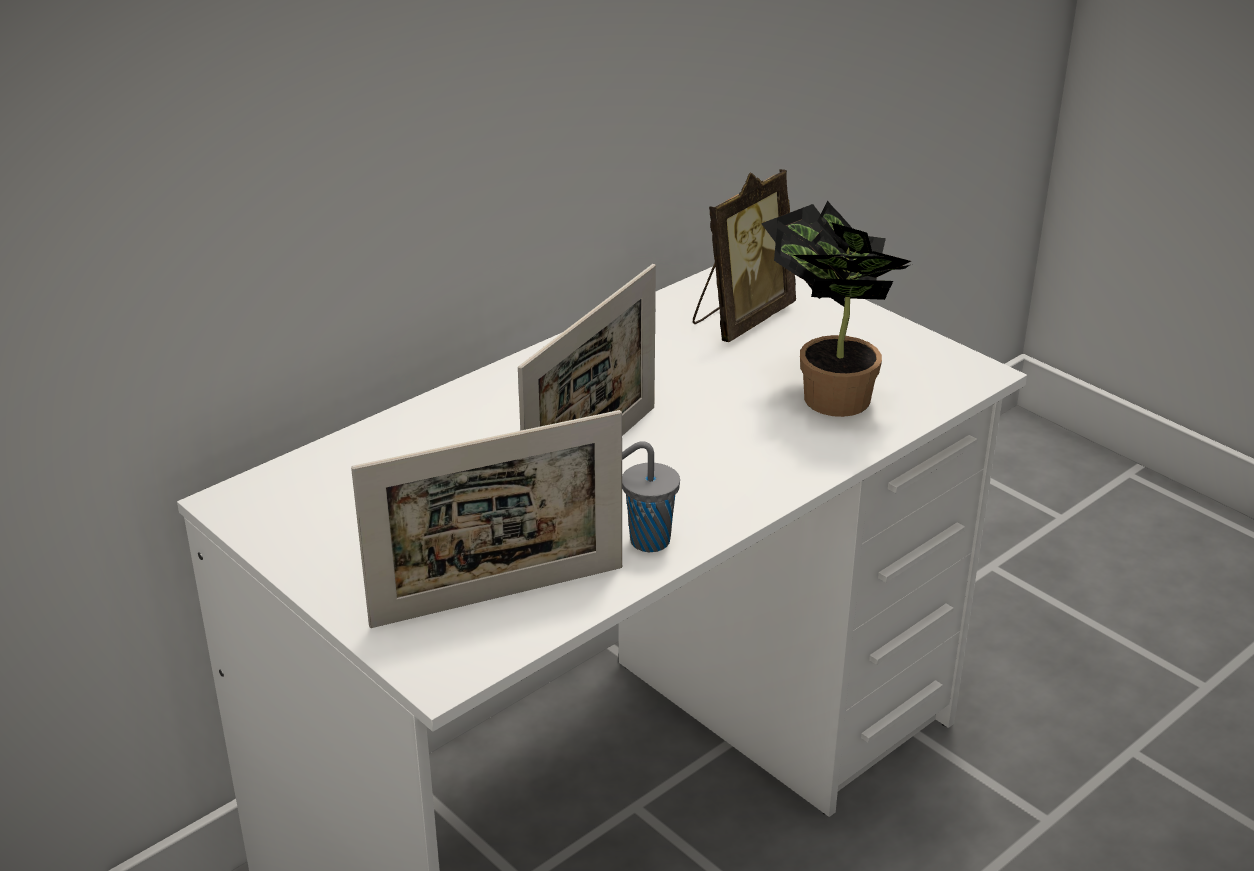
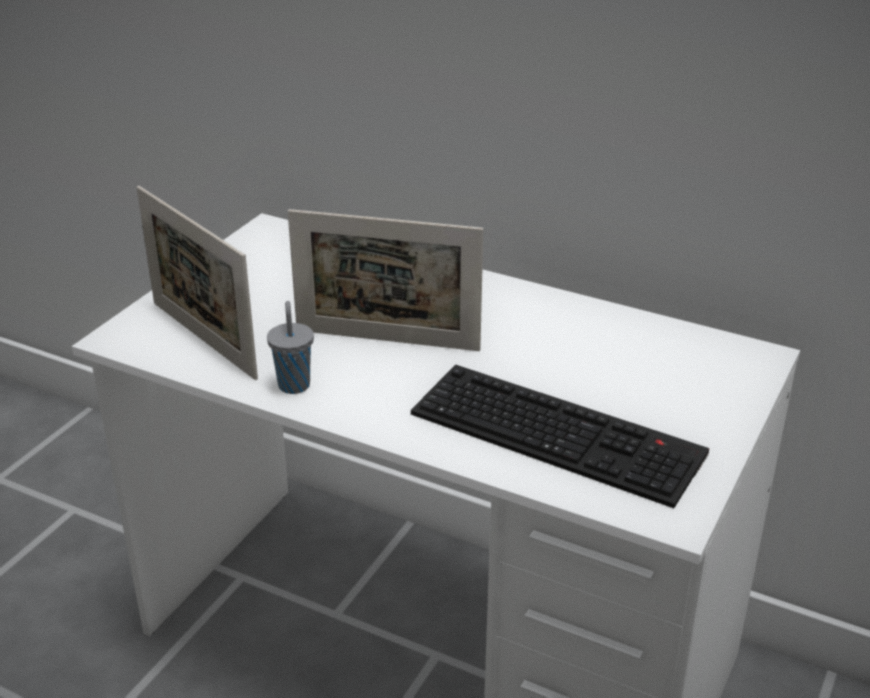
camera: 70 degrees right, 0 degrees up
(740, 319) = (657, 365): picture frame -> none
(827, 395) = (561, 433): potted plant -> keyboard

